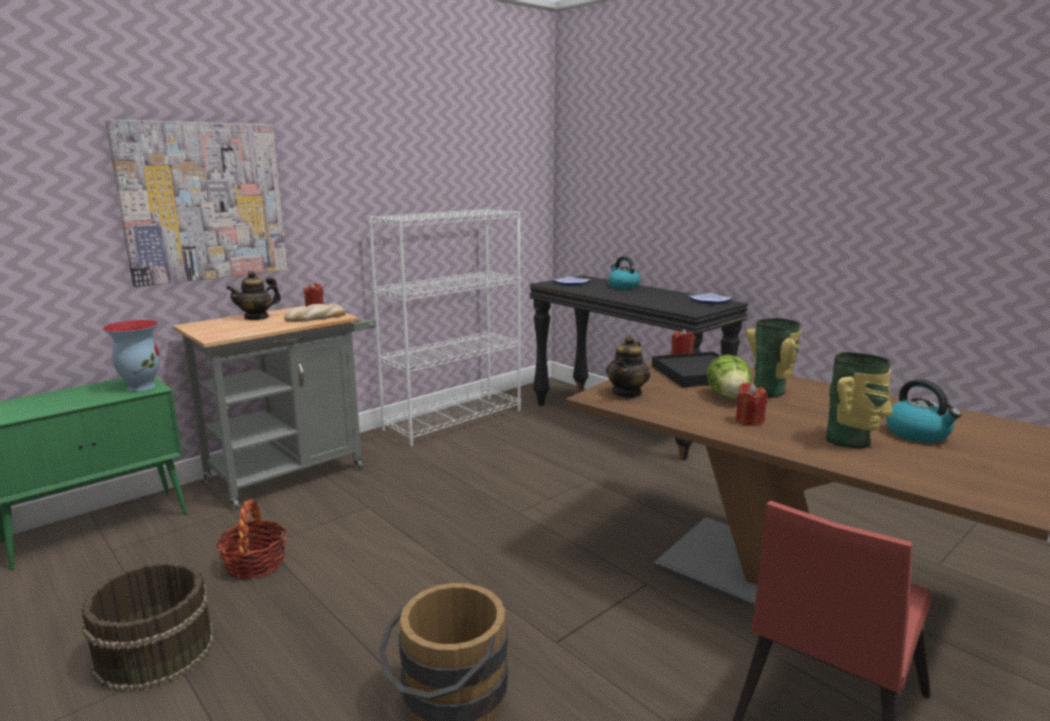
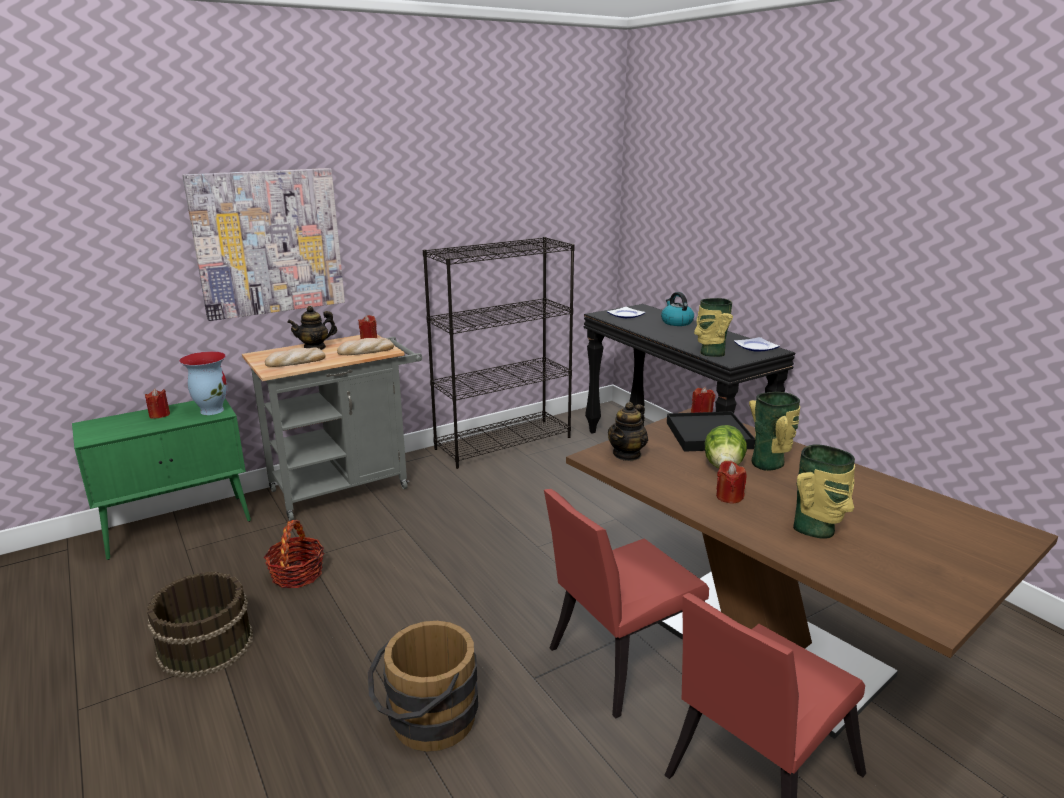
camera: 10 degrees right, 5 degrees up
(76, 394) = (159, 415): none -> red candle
(239, 329) = (295, 361): none -> bread
(454, 419) = (504, 442): white bookcase -> black bookcase
(643, 614) = (621, 661): none -> red chair
(671, 306) = (711, 353): none -> vase
(918, 434) = (891, 527): kettle -> none

